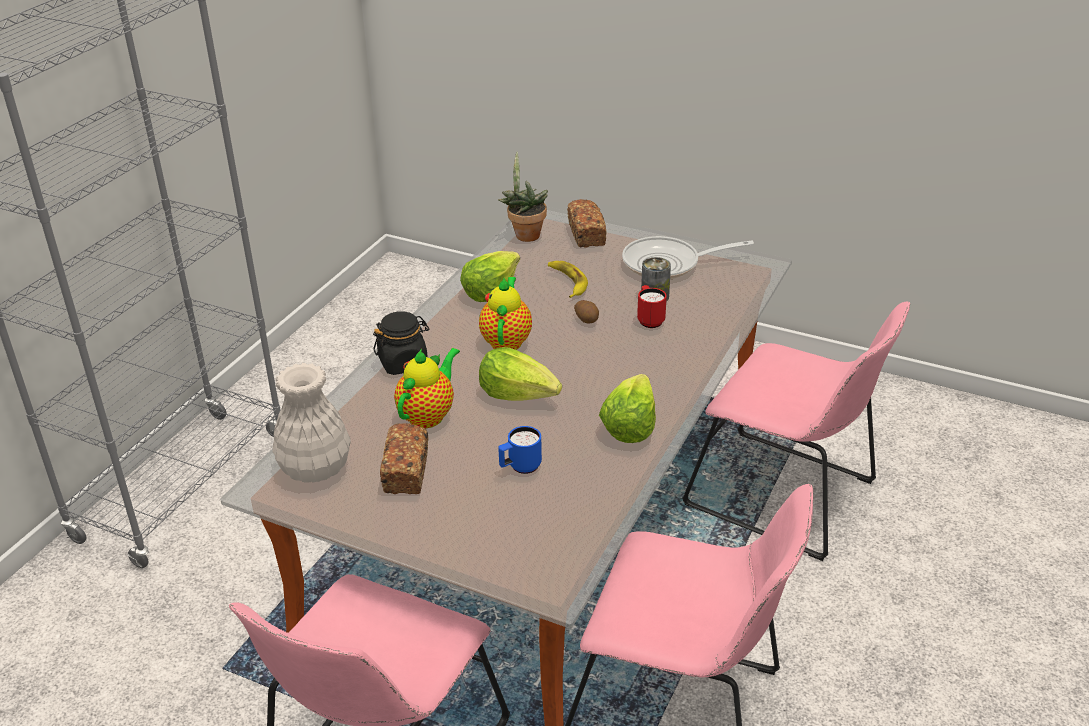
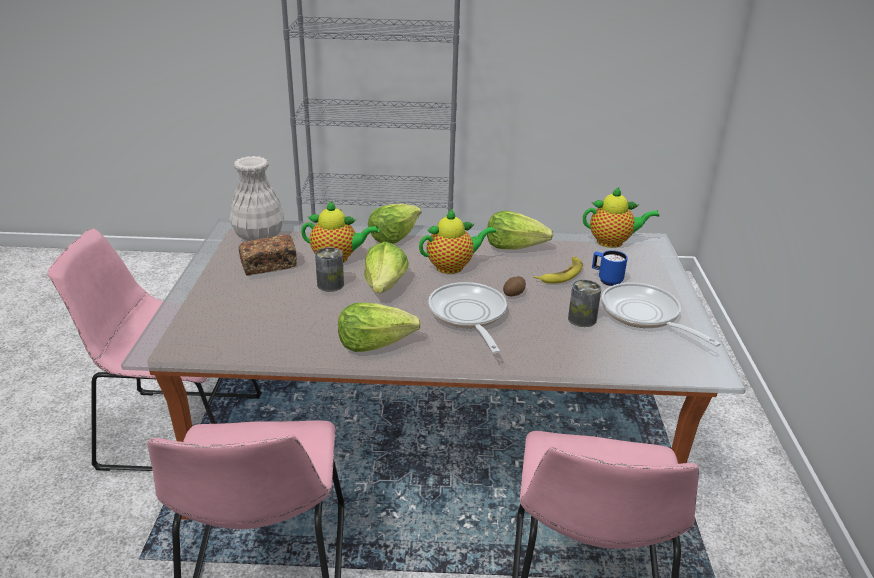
camera: 65 degrees right, 5 degrees down
(403, 362) = (393, 236): black jar -> lettuce
(488, 432) = (330, 284): none -> can
(520, 467) = (293, 306): blue mug -> blue mug (606, 280)
(525, 234) = (613, 242): potted plant -> teapot
(586, 234) = (646, 267): bread -> none
(612, 356) = (468, 316): none -> frying pan
(649, 319) = (541, 323): red mug -> none

